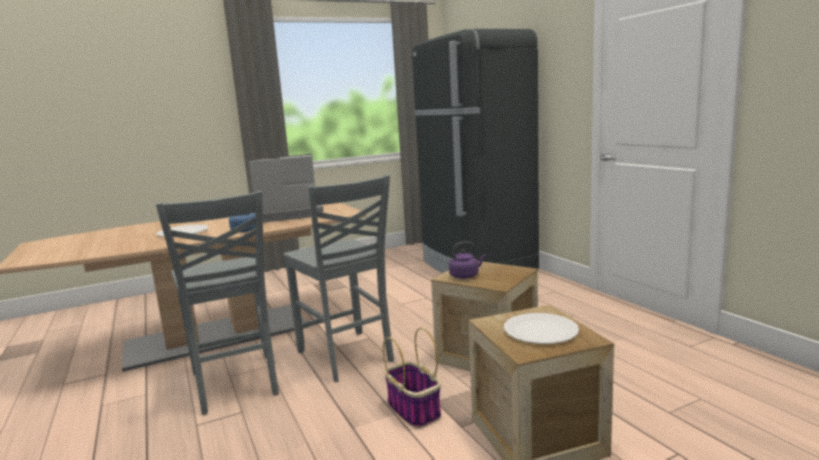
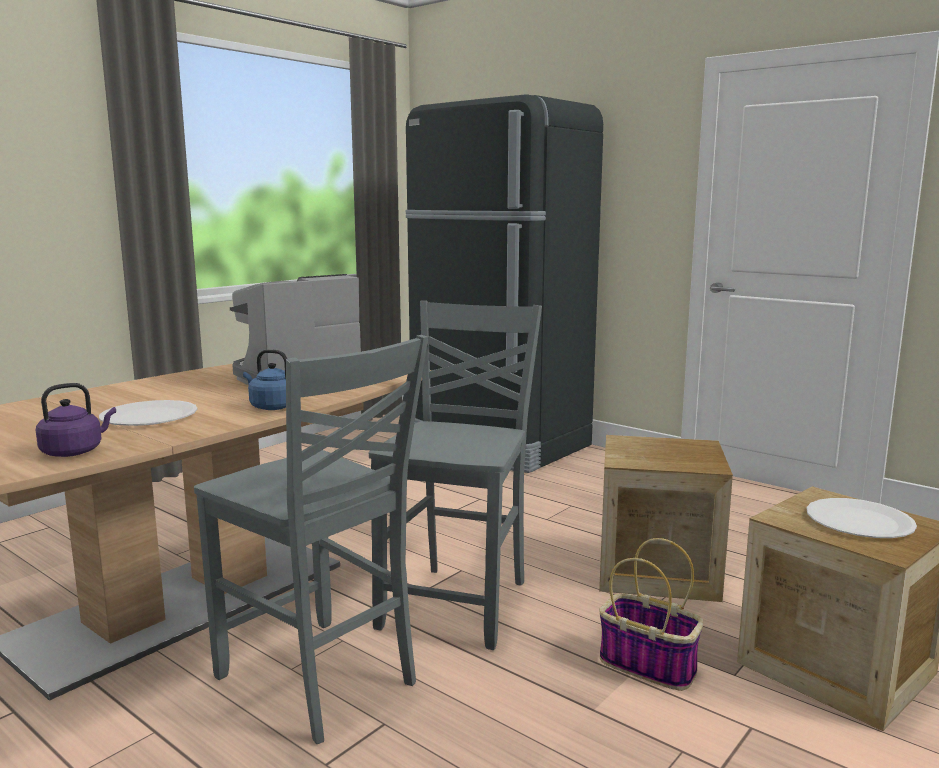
camera: 25 degrees left, 0 degrees up
(346, 357) = (459, 604): grey chair -> grey chair turned 105 degrees counterclockwise
(465, 276) = (645, 458): purple kettle -> purple kettle (75, 451)

